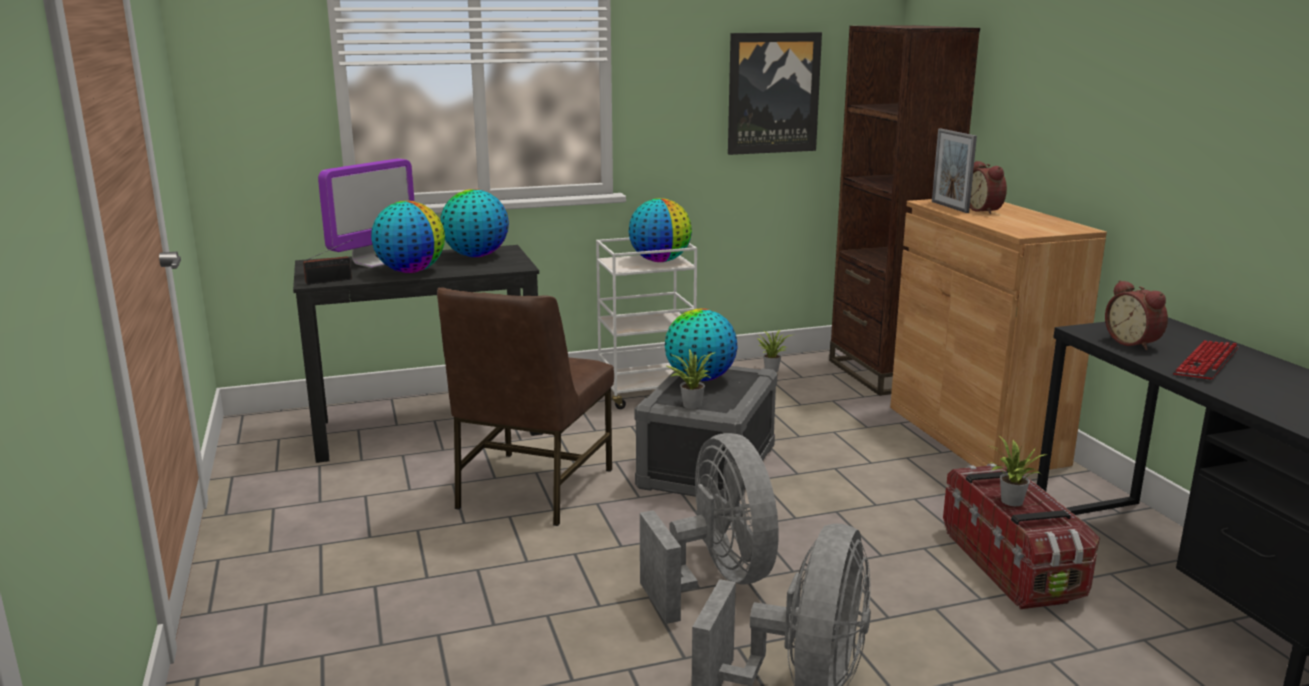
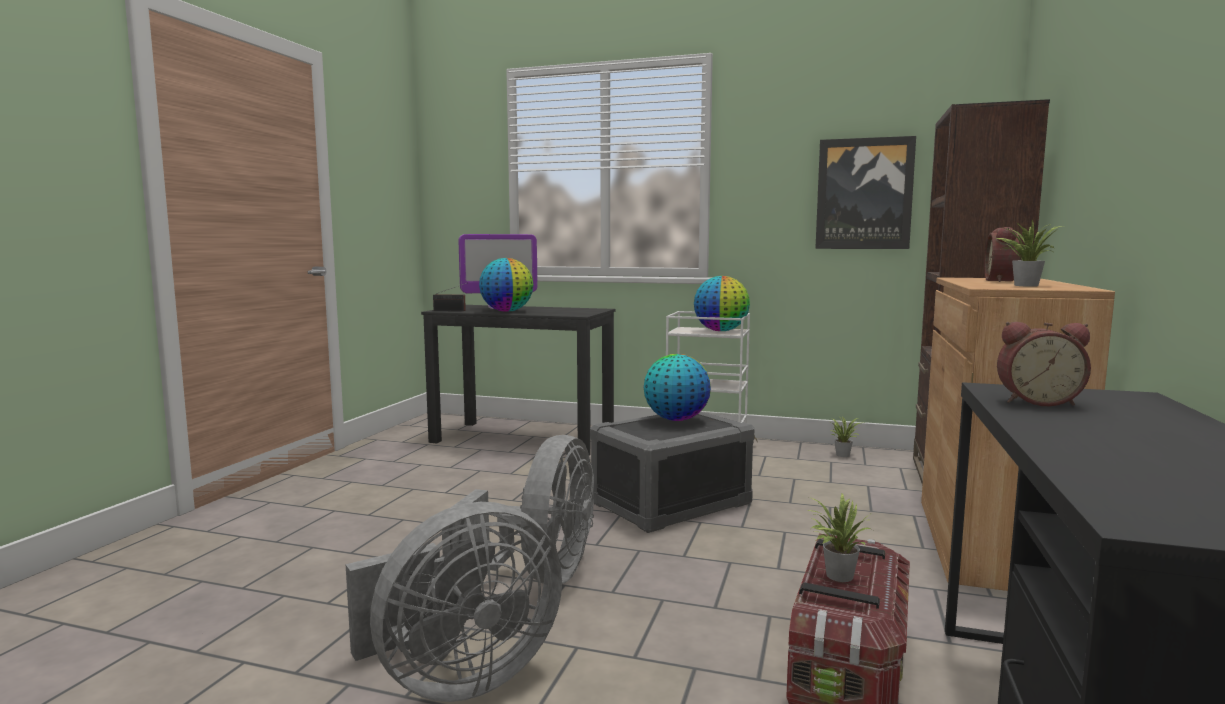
camera: 35 degrees right, 10 degrees down
(476, 256) = (569, 310): globe -> none
(531, 489) = (520, 485): brown chair -> none
(690, 404) = (632, 431): potted plant -> potted plant (1024, 285)
(949, 207) = (968, 279): picture frame -> none
(1134, 343) = (1037, 402): alarm clock -> alarm clock turned 90 degrees counterclockwise
(1206, 362) = (1104, 426): keyboard -> none

